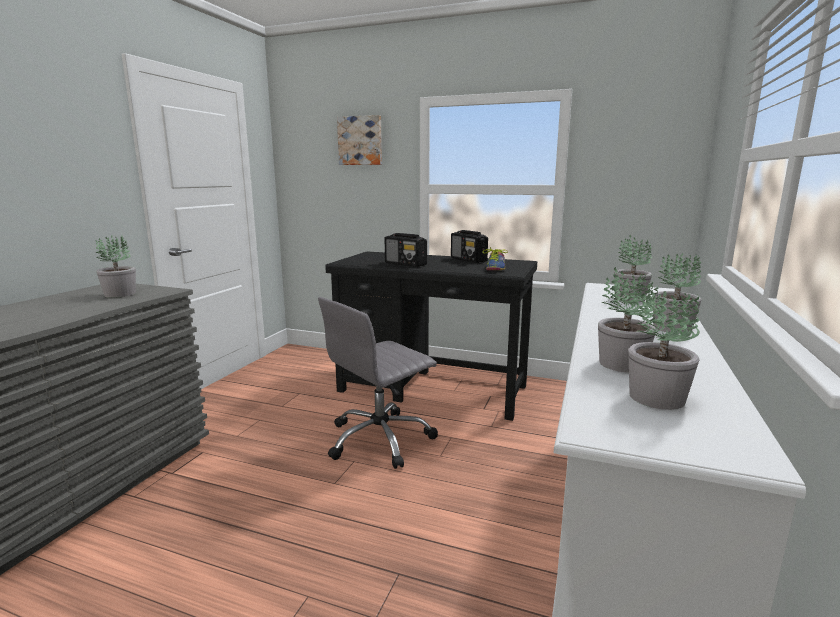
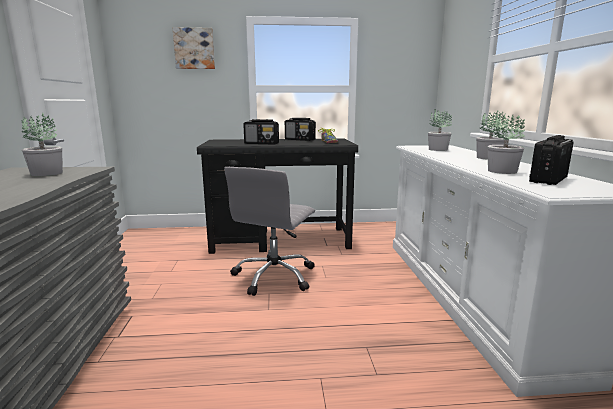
camera: 25 degrees left, 0 degrees up
(657, 398) = (548, 180): potted plant -> radio

